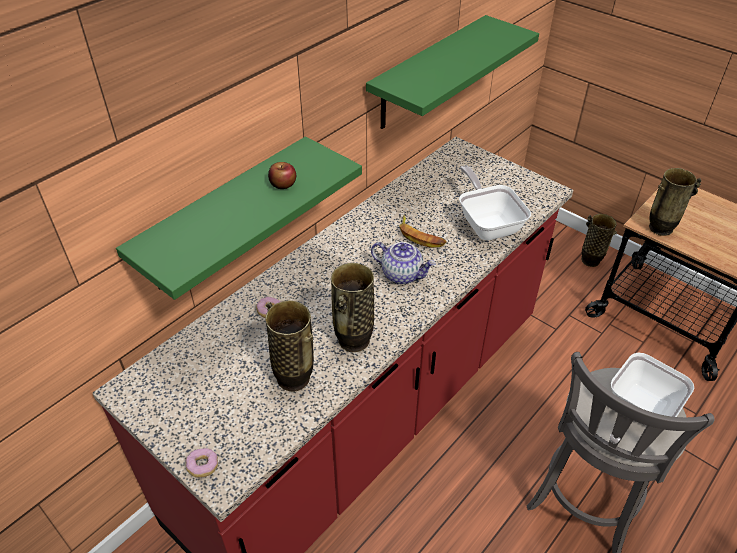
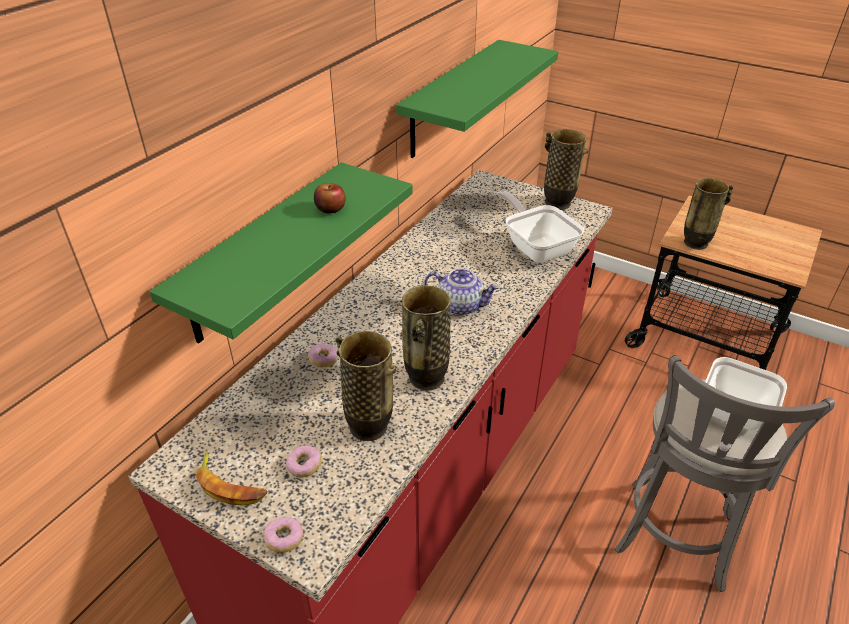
camera: 10 degrees left, 5 degrees down
(233, 406) = (304, 466): none -> donut
(420, 236) = (469, 266): banana -> banana (230, 484)
(590, 260) = (616, 294): vase -> vase (557, 203)

